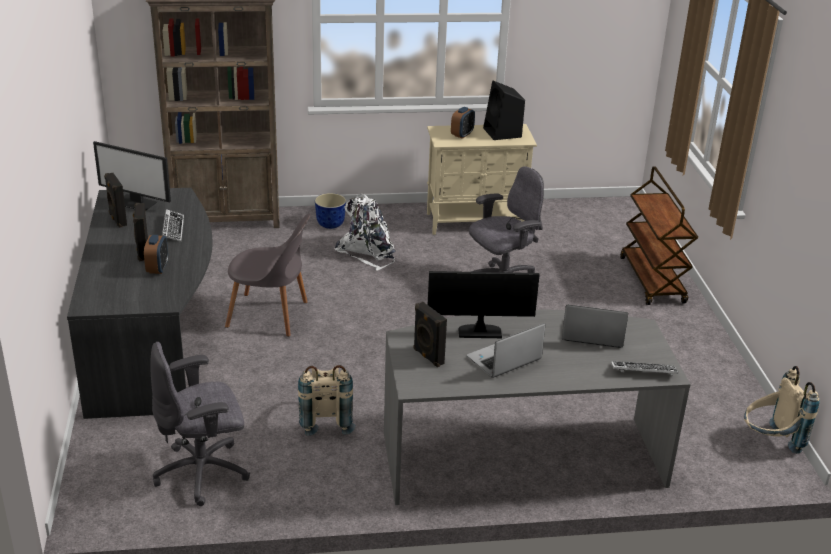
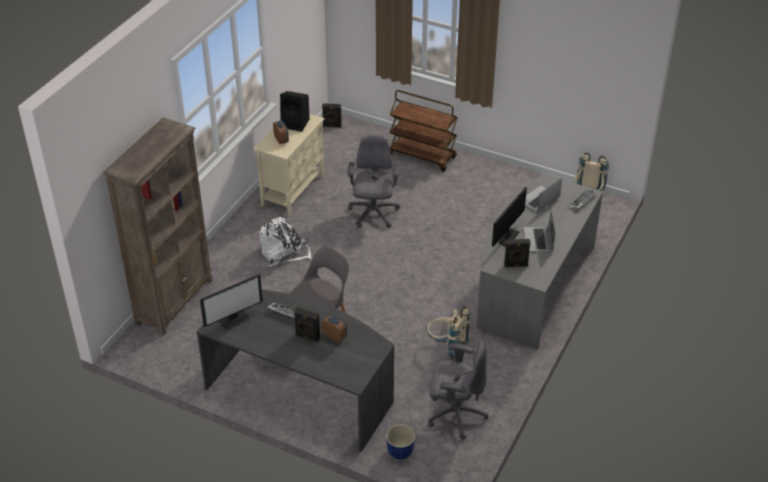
camera: 55 degrees left, 10 degrees up
(117, 220) = (251, 335): black speaker -> black speaker (332, 126)
(203, 472) = (455, 414): grey office chair -> grey office chair turned 90 degrees counterclockwise
(330, 224) = (231, 255): planter -> planter (400, 452)

